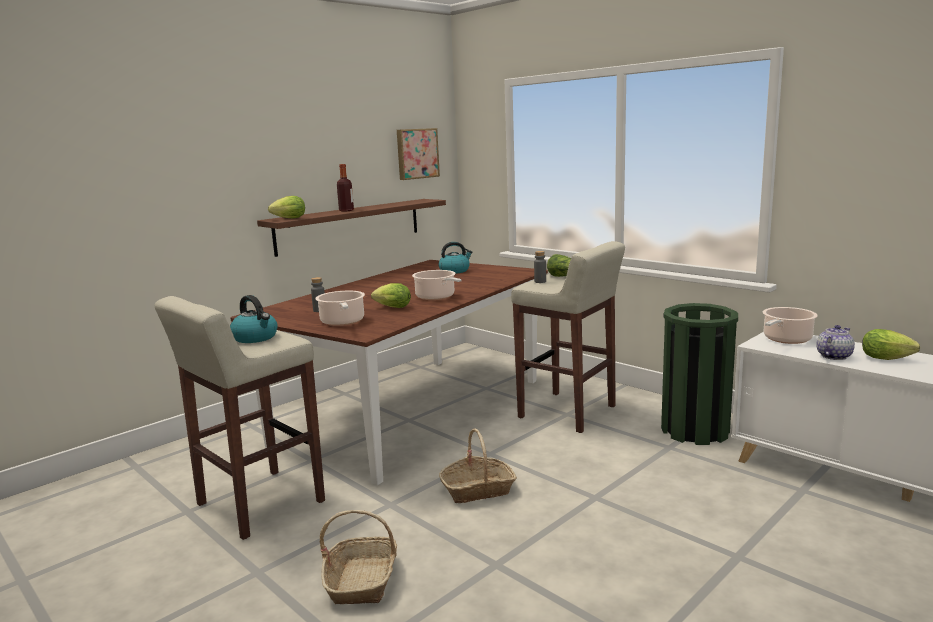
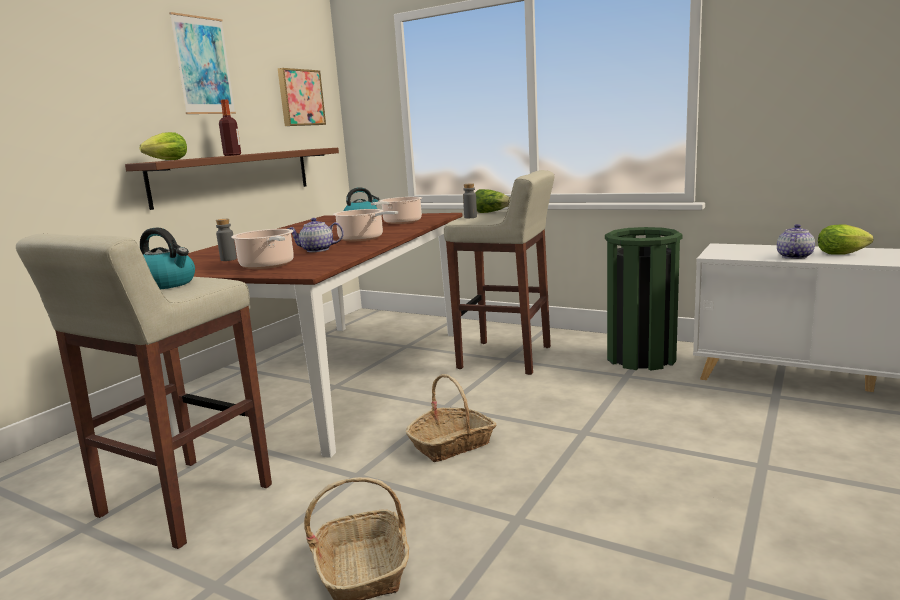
camera: 15 degrees left, 0 degrees up
(328, 134) = (203, 66): none -> picture
(391, 307) = (317, 250): lettuce -> teapot
(786, 339) = (735, 249): cooking pot -> cooking pot (401, 222)

